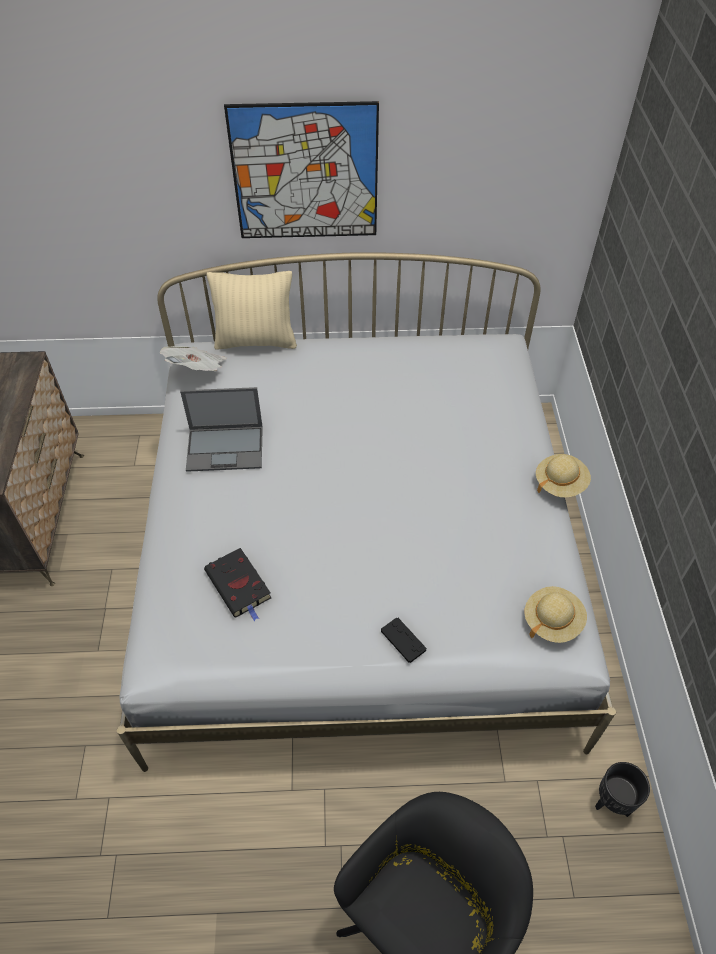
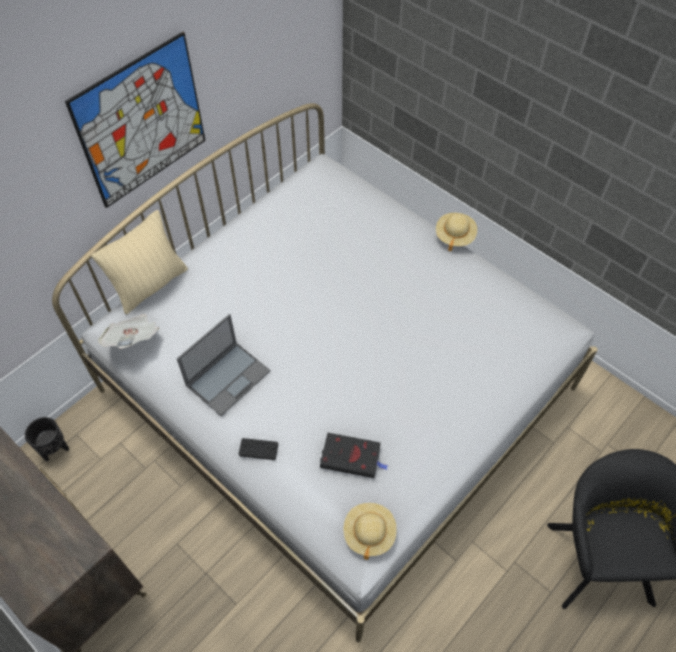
camera: 45 degrees left, 5 degrees up
(403, 640) = (480, 401): black game controller -> black game controller (258, 449)
(552, 621) = (538, 321): beige hat -> beige hat (369, 533)
(612, 803) = (610, 403): black planter -> black planter (55, 450)

